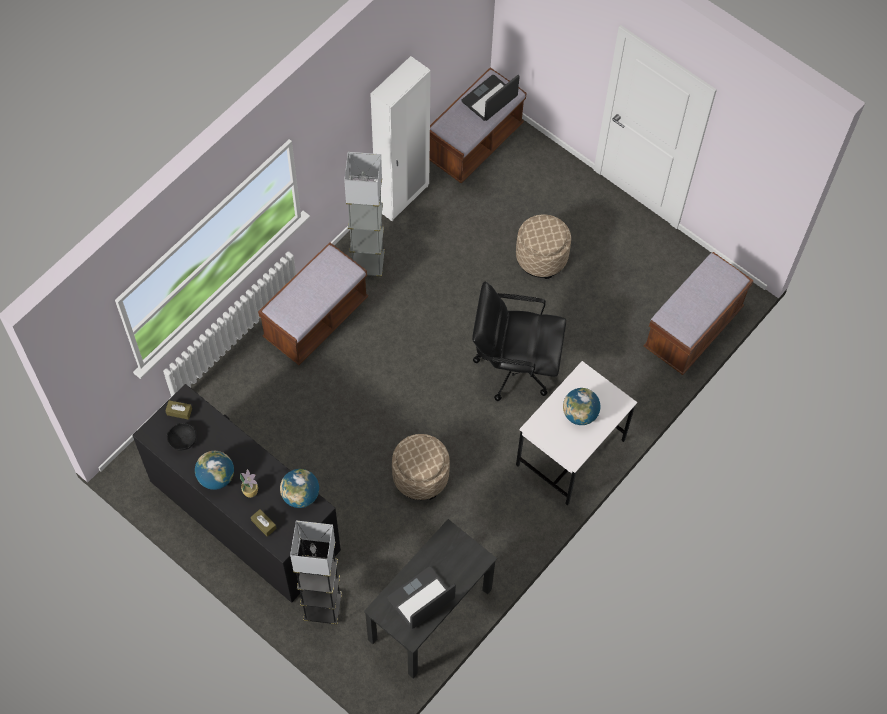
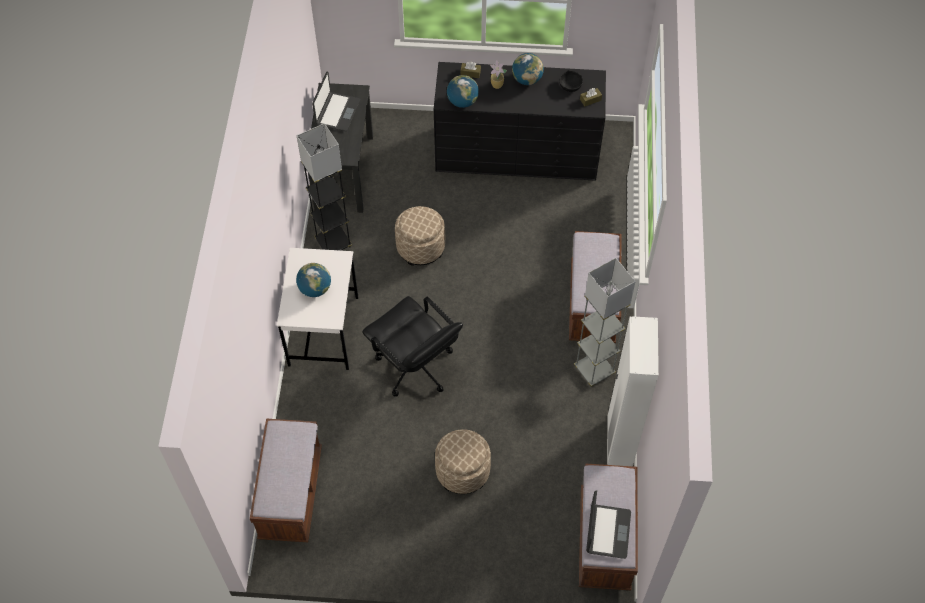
camera: 145 degrees right, 5 degrees down
(323, 607) = (417, 135): grey floor lamp -> grey floor lamp (333, 243)
(514, 366) = (415, 367): black office chair -> black office chair turned 75 degrees clockwise

